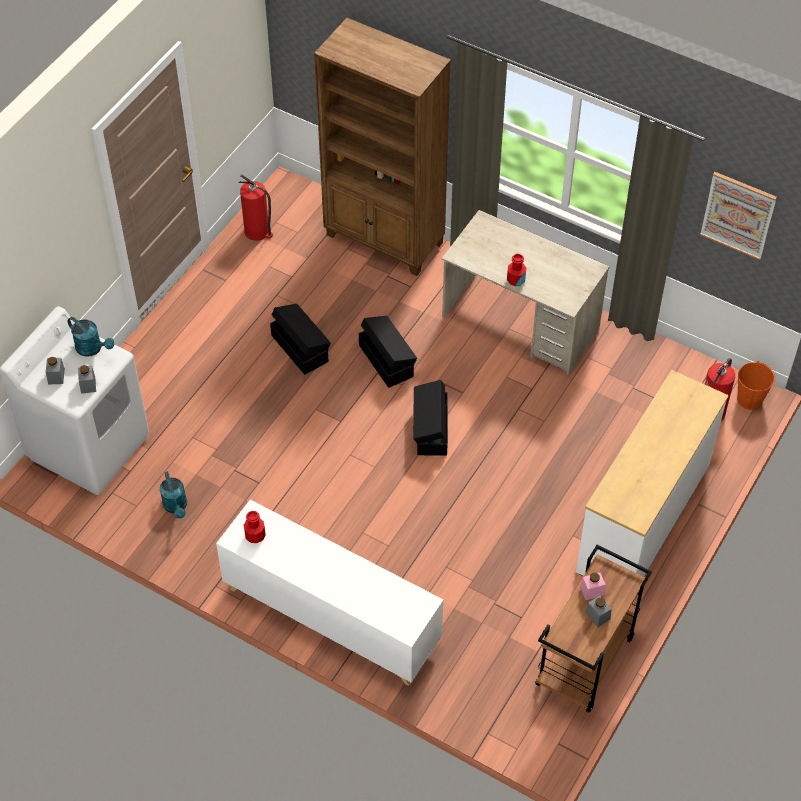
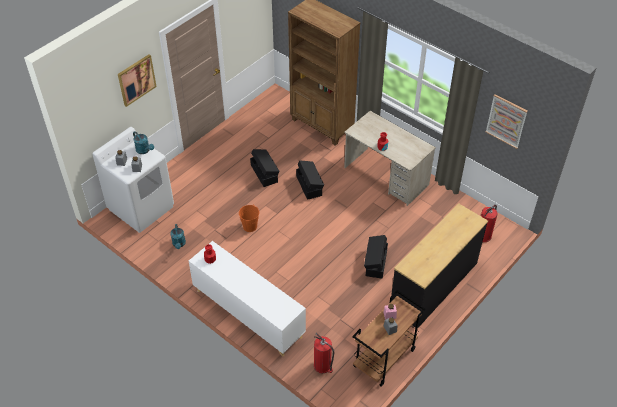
camera: 10 degrees right, 5 degrees down
(61, 222) = (136, 80): none -> picture
(257, 231) = (256, 113): fire extinguisher -> fire extinguisher (322, 366)
(431, 429) = (325, 224): black storage box -> black storage box (375, 263)
(644, 518) = (434, 286): white dresser -> black dresser
(749, 399) = (506, 232): orange bucket -> orange bucket (250, 226)

